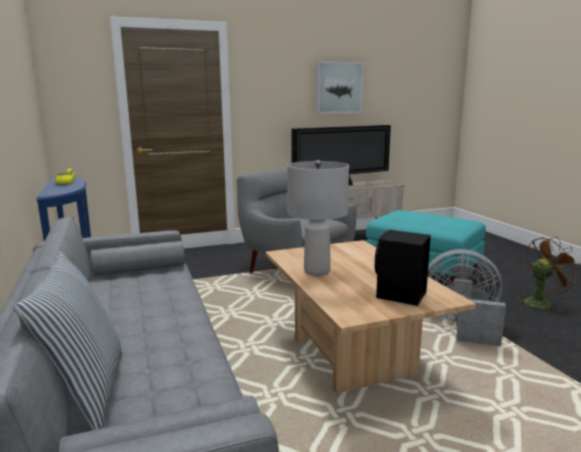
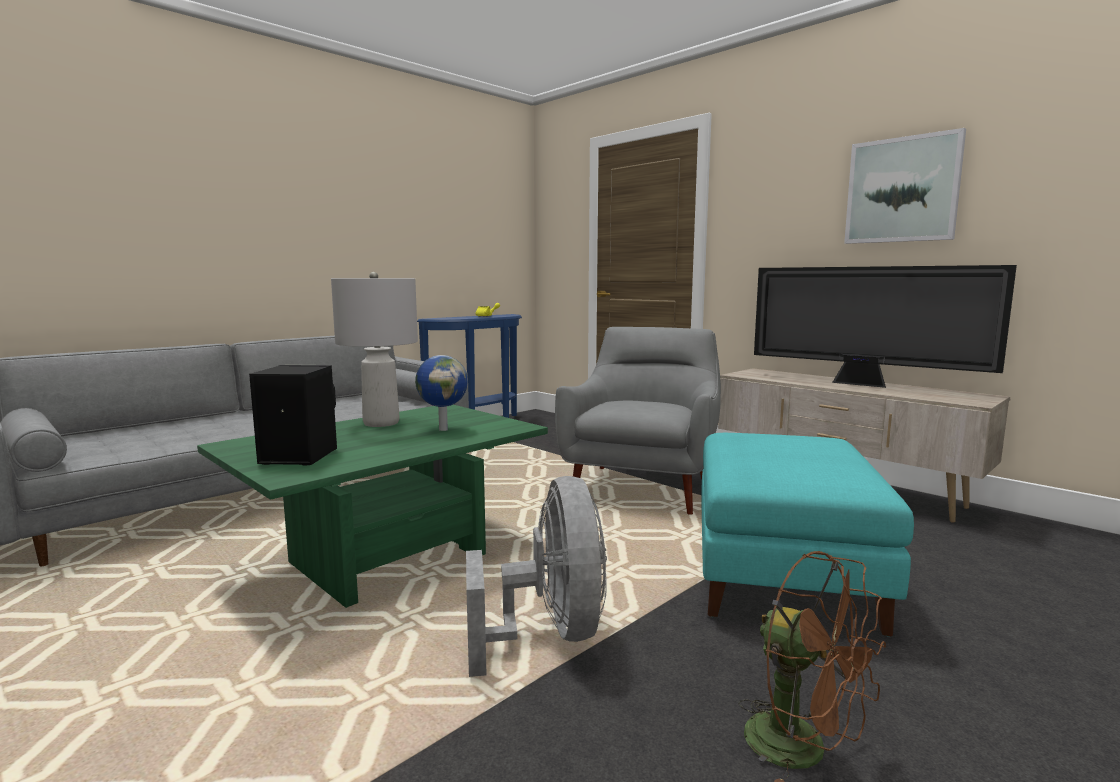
camera: 65 degrees right, 5 degrees down
(85, 393) = (154, 426): pillow -> none
(351, 259) = (443, 429): none -> globe
(352, 356) = (388, 559): beige coffee table -> green coffee table

